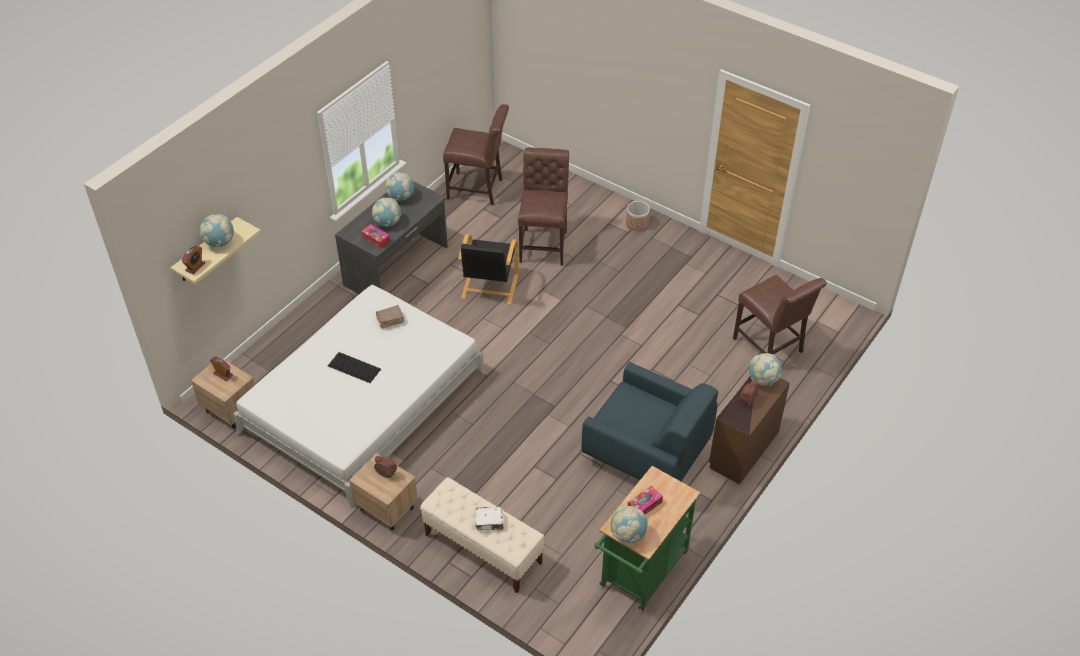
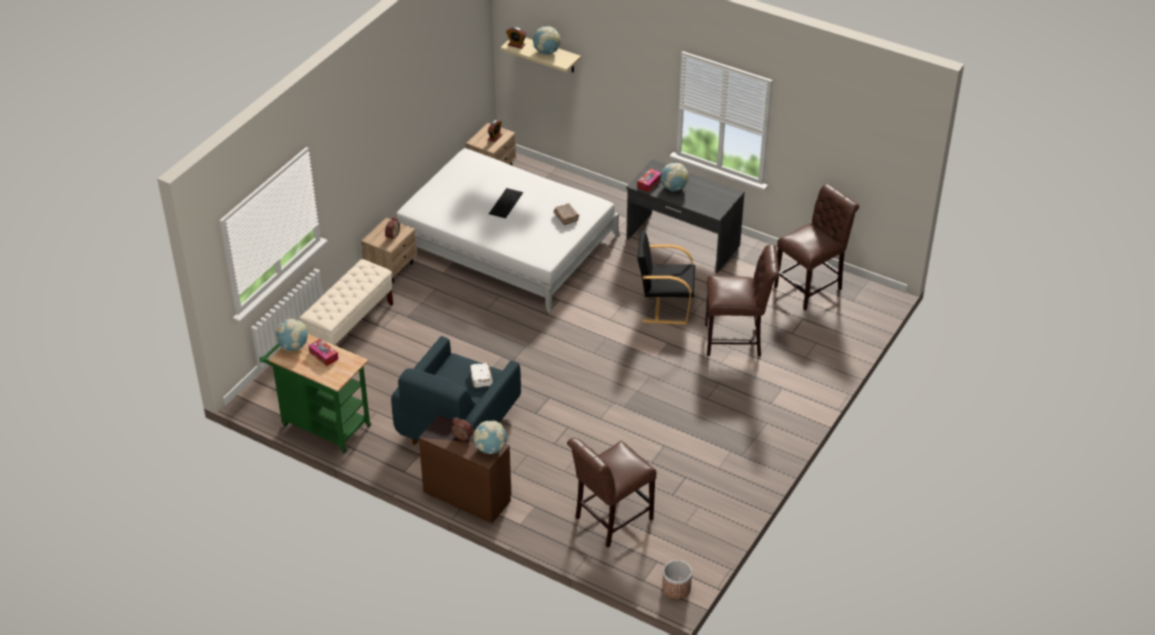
camera: 85 degrees right, 5 degrees down
(400, 197) = (712, 192): globe -> none
(478, 190) = (811, 287): brown chair -> brown chair turned 135 degrees counterclockwise
(489, 522) = (342, 297): white book -> white book (481, 379)
(637, 224) = (787, 410): planter -> planter (676, 588)

